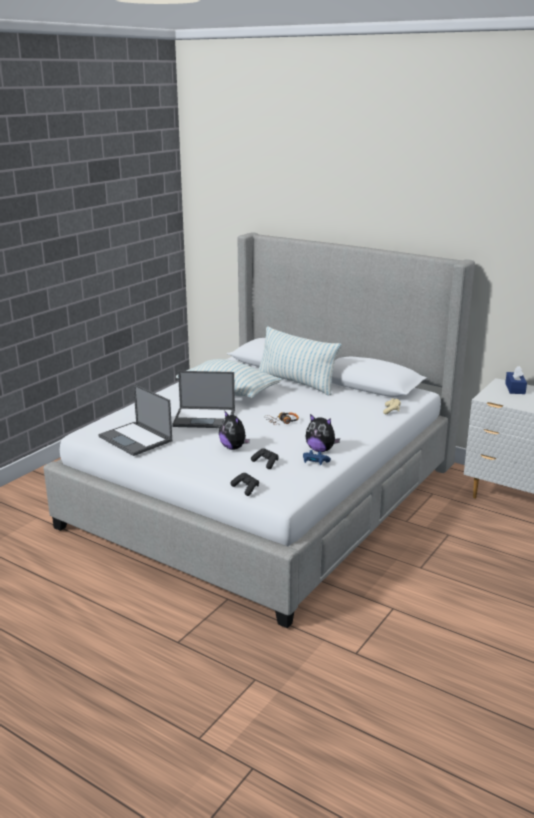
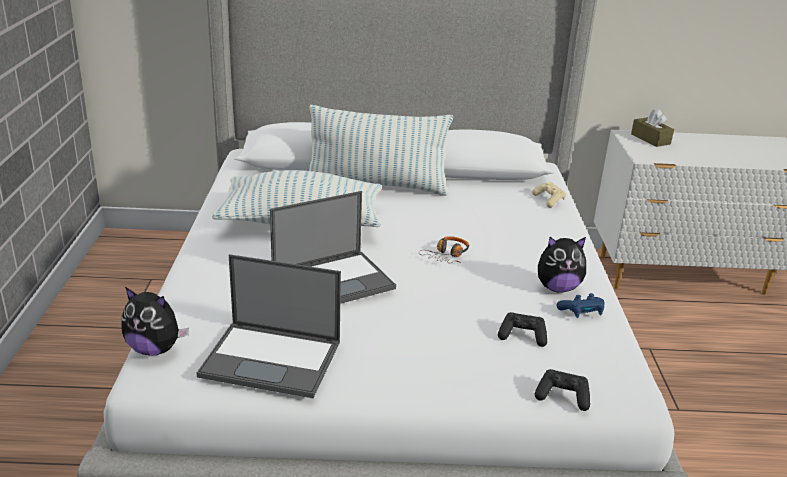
camera: 35 degrees left, 5 degrees up
(234, 447) = (442, 323): plush toy -> plush toy (155, 349)
(515, 388) = (650, 139): blue tissue box -> brown tissue box

